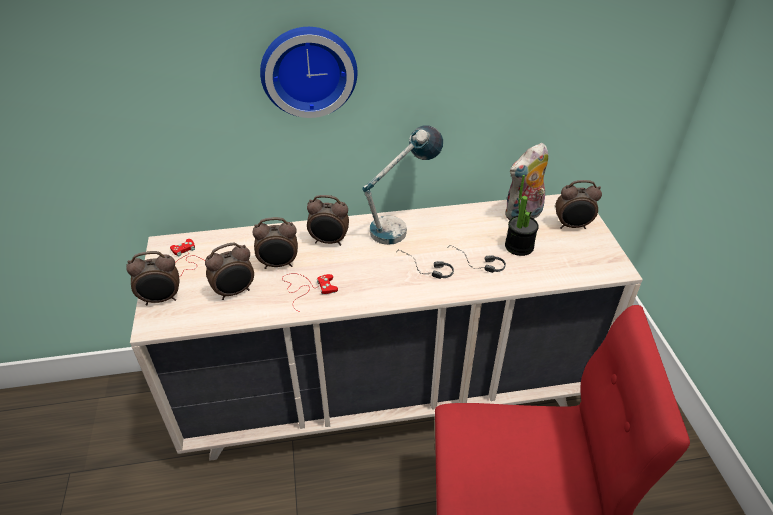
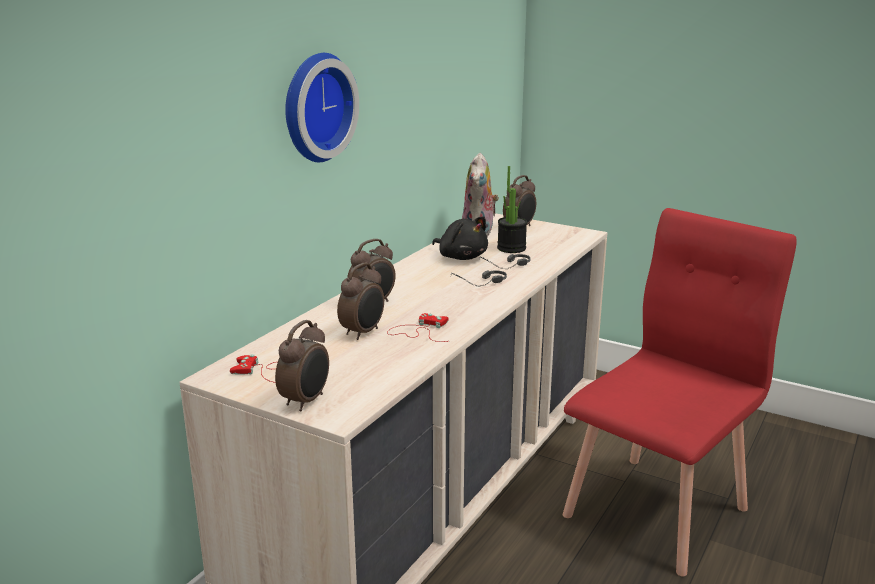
camera: 50 degrees left, 20 degrees down
(235, 292) = (365, 362): alarm clock -> none
(400, 225) = (408, 273): table lamp -> none
(465, 232) = (461, 257): none -> black plush toy

